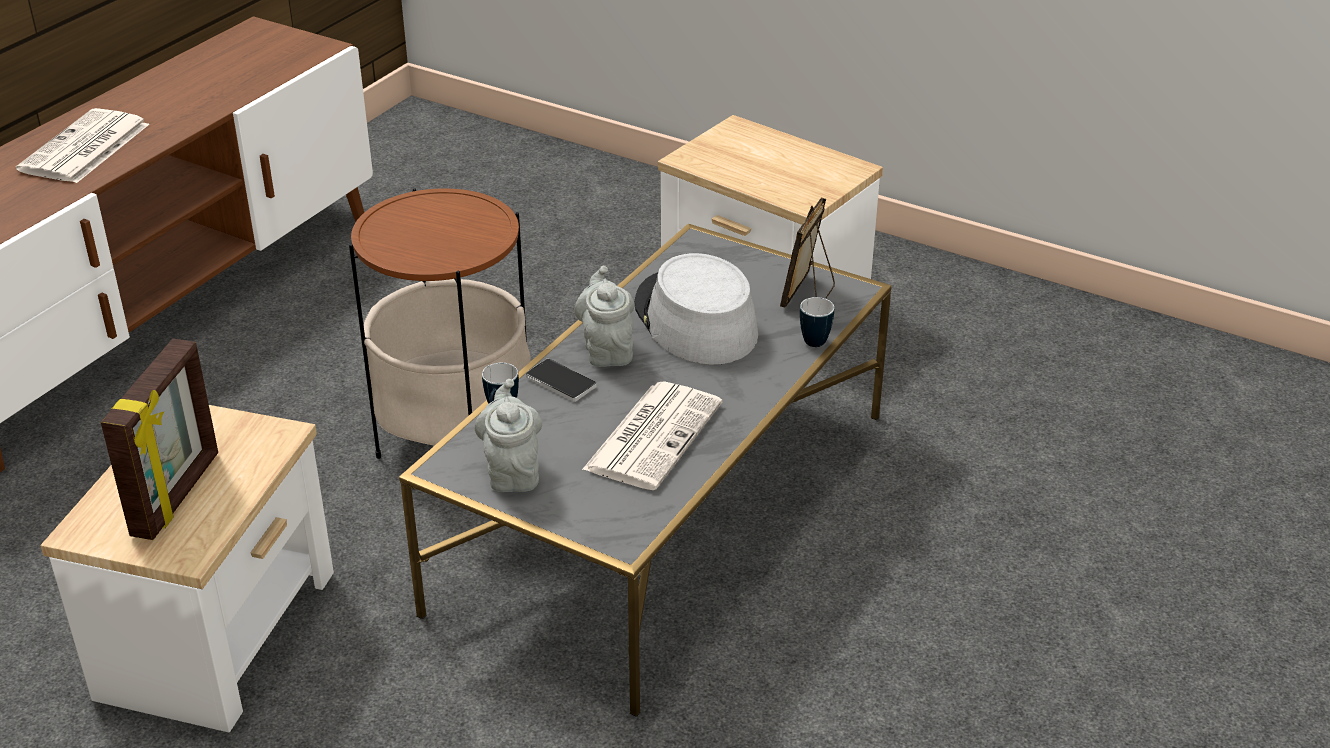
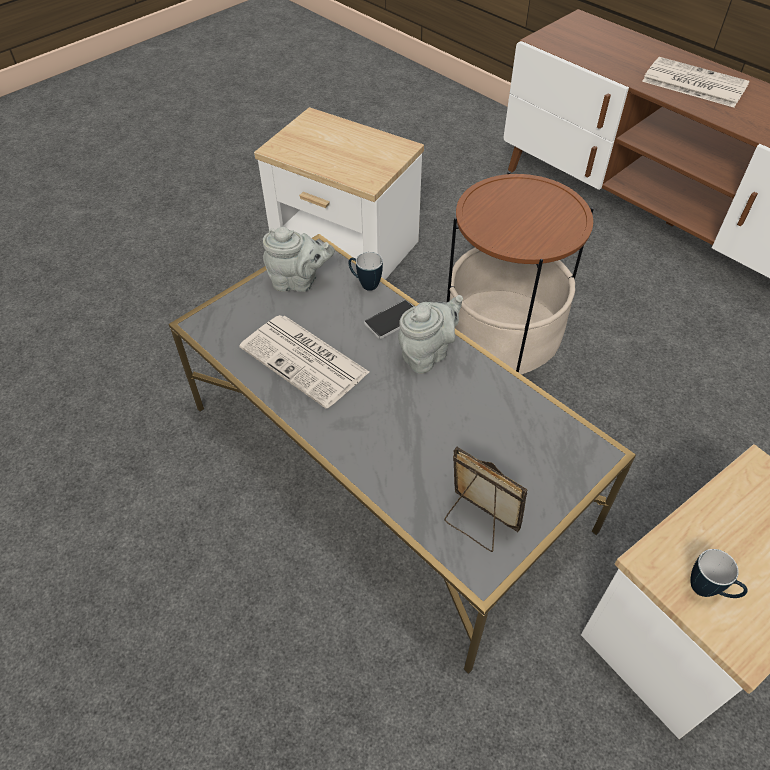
camera: 105 degrees right, 15 degrees up
(178, 495) = (327, 145): picture frame -> none
(607, 350) = (427, 354): grey teapot -> grey teapot turned 45 degrees counterclockwise
(694, 320) = (457, 420): grey hat -> none
(817, 338) = (401, 507): mug -> mug (709, 591)

